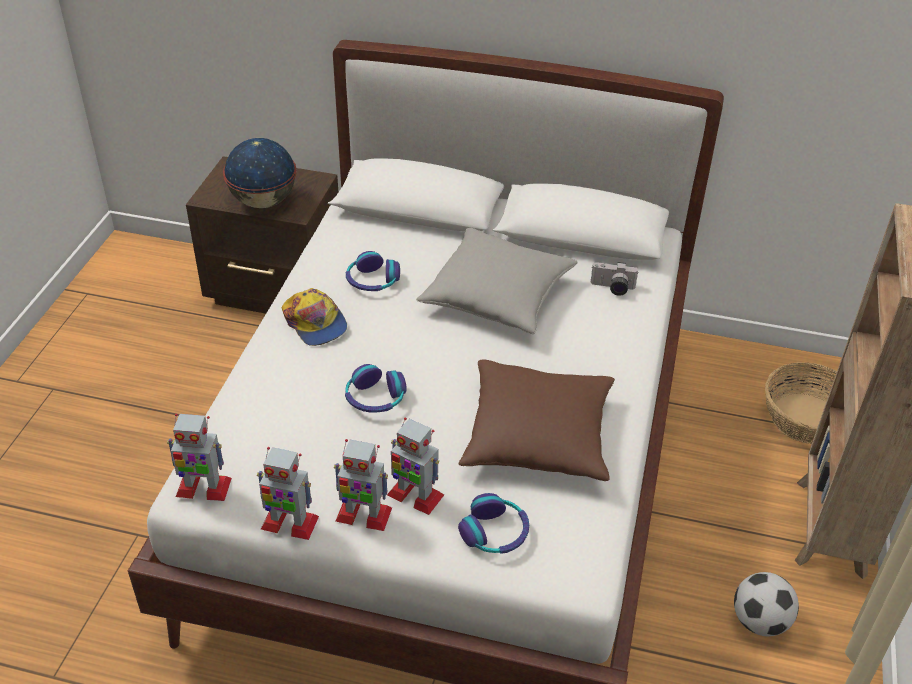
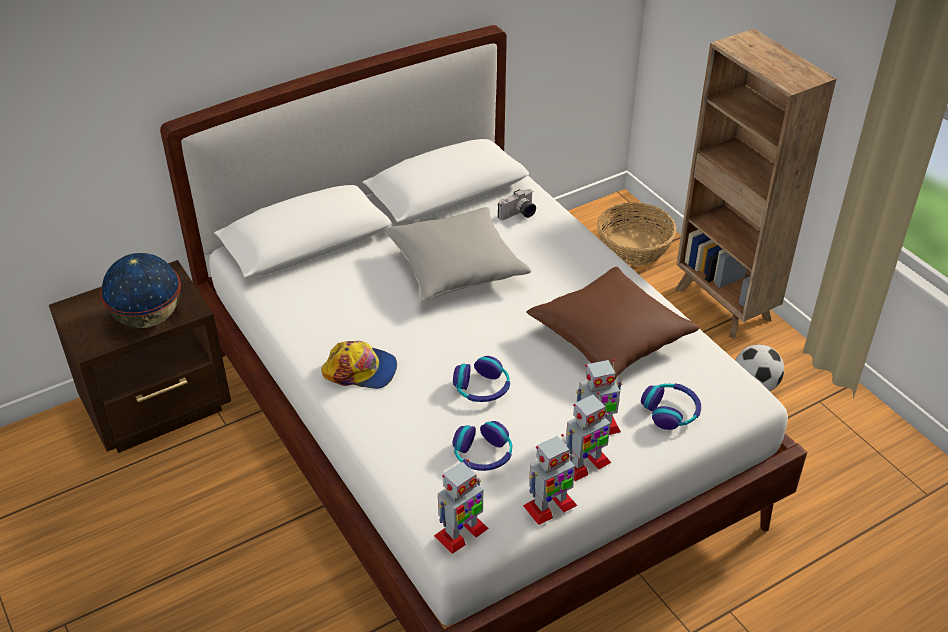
camera: 45 degrees left, 0 degrees up
(372, 281) = (355, 314): headphones -> headphones (483, 454)

